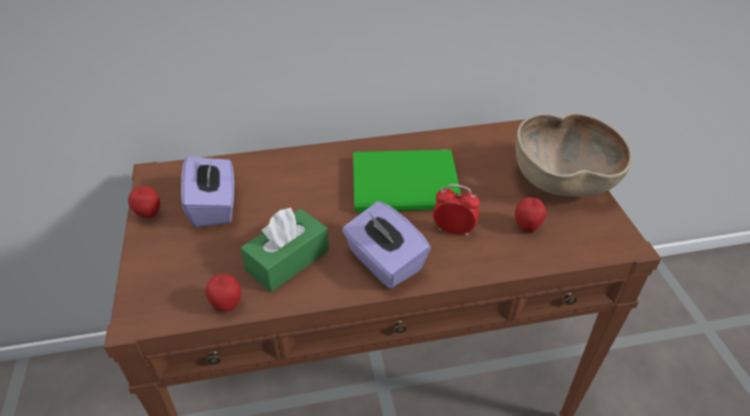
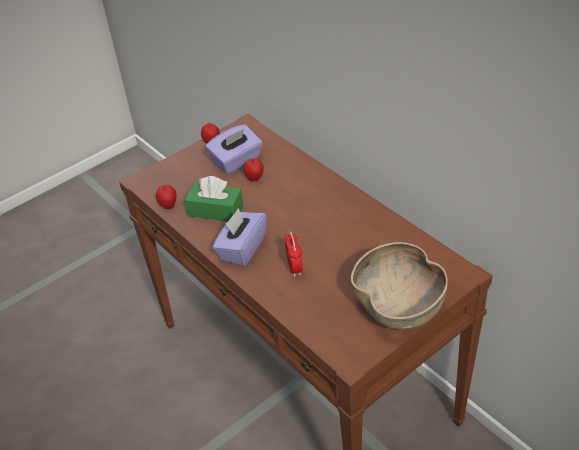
camera: 65 degrees right, 0 degrees up
(408, 186) = (323, 230): green book -> none
(527, 227) = (327, 303): apple -> apple (255, 178)

